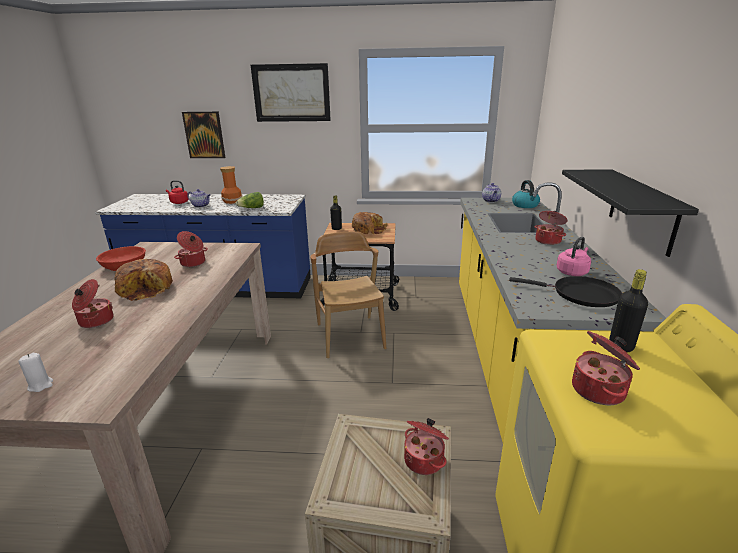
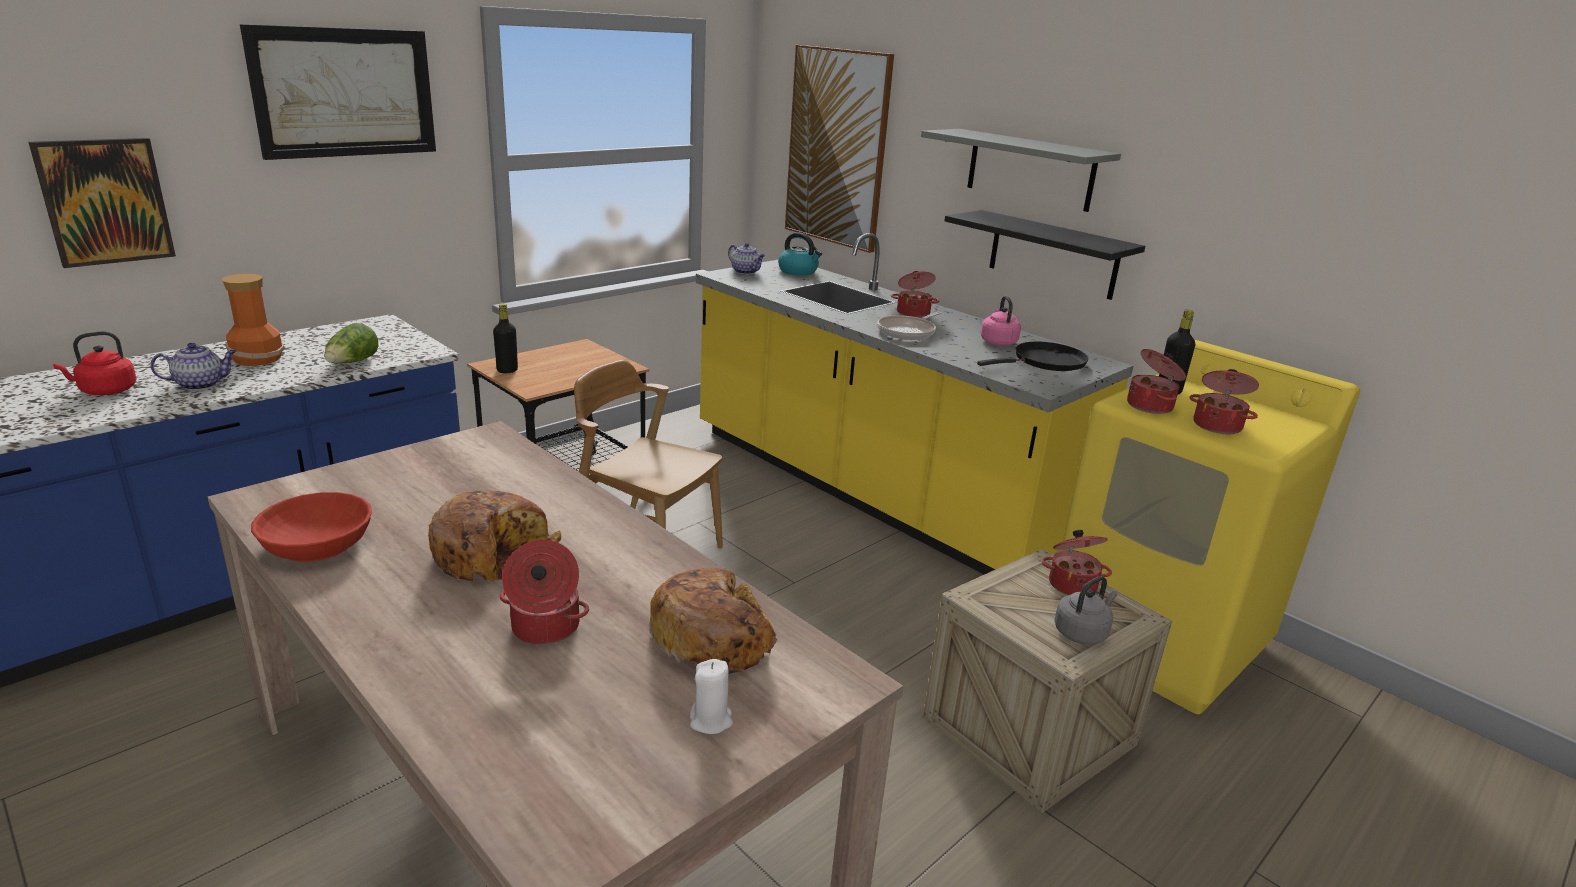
camera: 50 degrees left, 0 degrees up
(193, 263) = (465, 488): cooking pot -> cooking pot (1151, 406)
(368, 229) = (567, 359): bread -> bread (714, 637)
(368, 492) = (1082, 632): none -> grey kettle
(515, 250) = (908, 332): none -> frying pan
(563, 125) = (837, 148): none -> picture
(640, 136) = (1030, 170): none -> grey shelf

